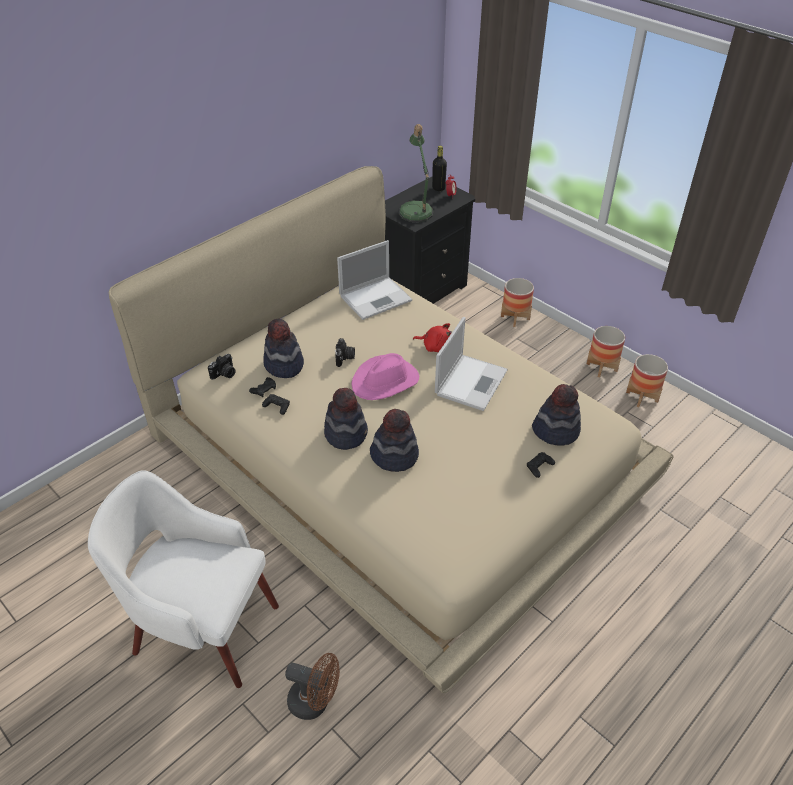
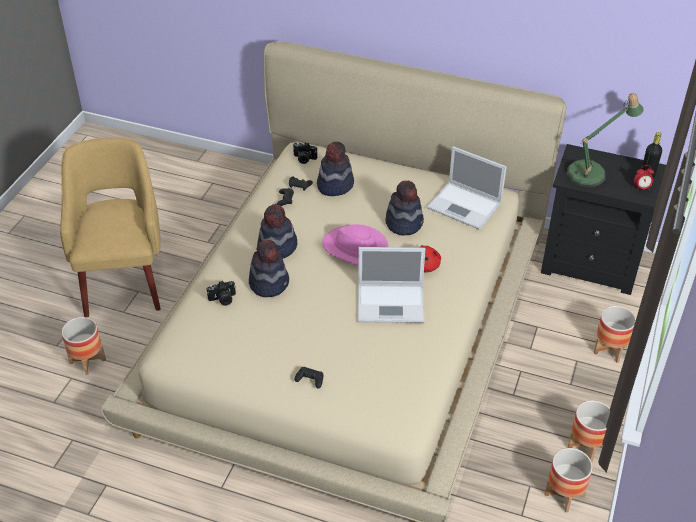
camera: 65 degrees right, 0 degrees up
(202, 627) = (123, 278): white armchair -> yellow armchair
(315, 702) = (88, 361): brown fan -> planter
(345, 358) = (367, 215): camera -> camera (223, 299)
(555, 430) = (363, 379): hat -> hat (404, 223)

